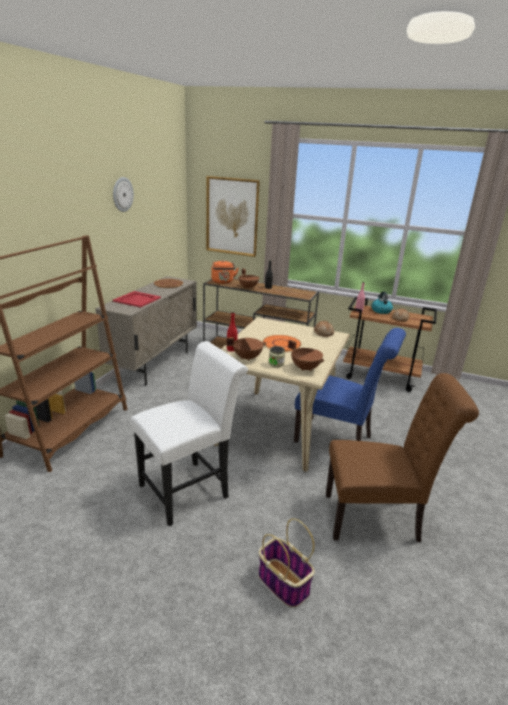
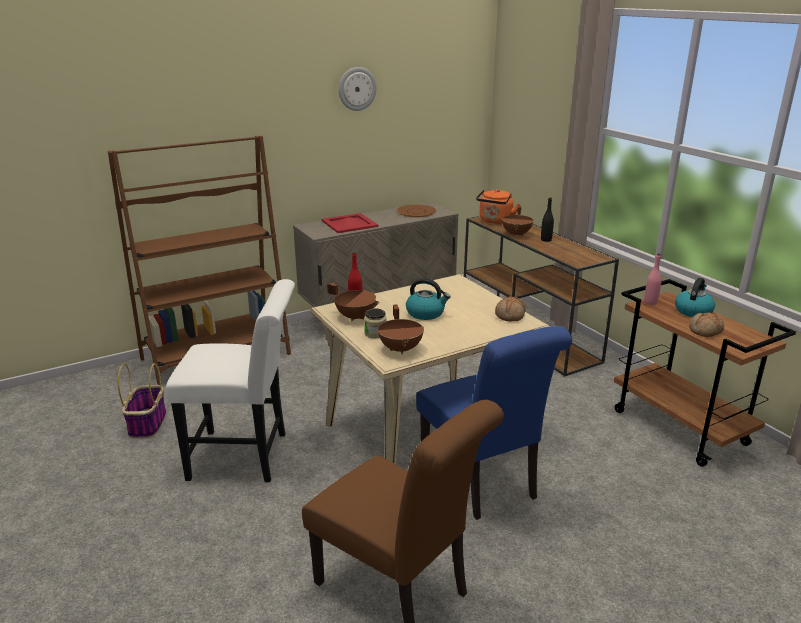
camera: 40 degrees right, 0 degrees up
(232, 216) = (537, 127): picture -> none
(281, 344) = (426, 313): orange plate -> kettle
(282, 582) = (209, 588): basket -> basket (147, 423)

